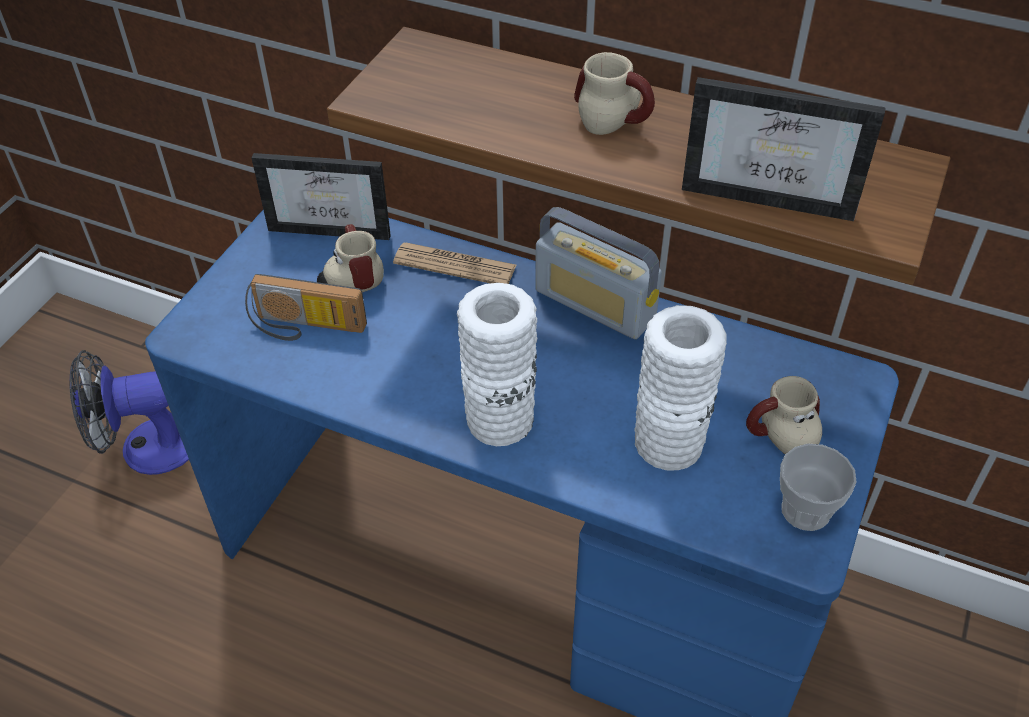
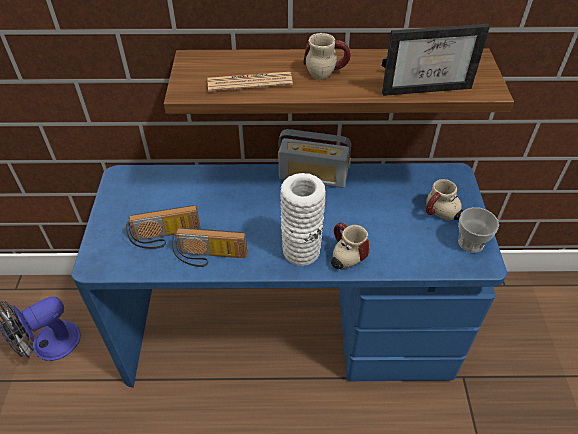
camera: 25 degrees left, 0 degrees up
(334, 225) = (148, 177): picture frame -> none
(350, 279) = (175, 203): mug -> mug (344, 255)
(352, 381) = (209, 257): none -> radio
(455, 265) = (229, 178): newspaper -> newspaper (249, 82)
(669, 443) = (390, 233): white vase -> none

